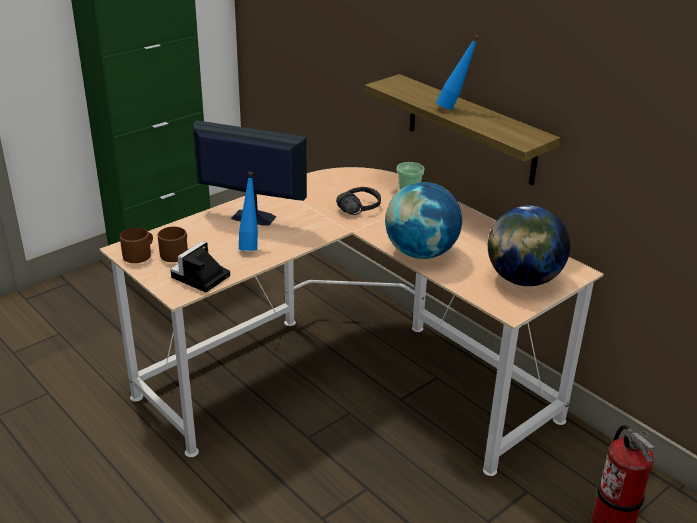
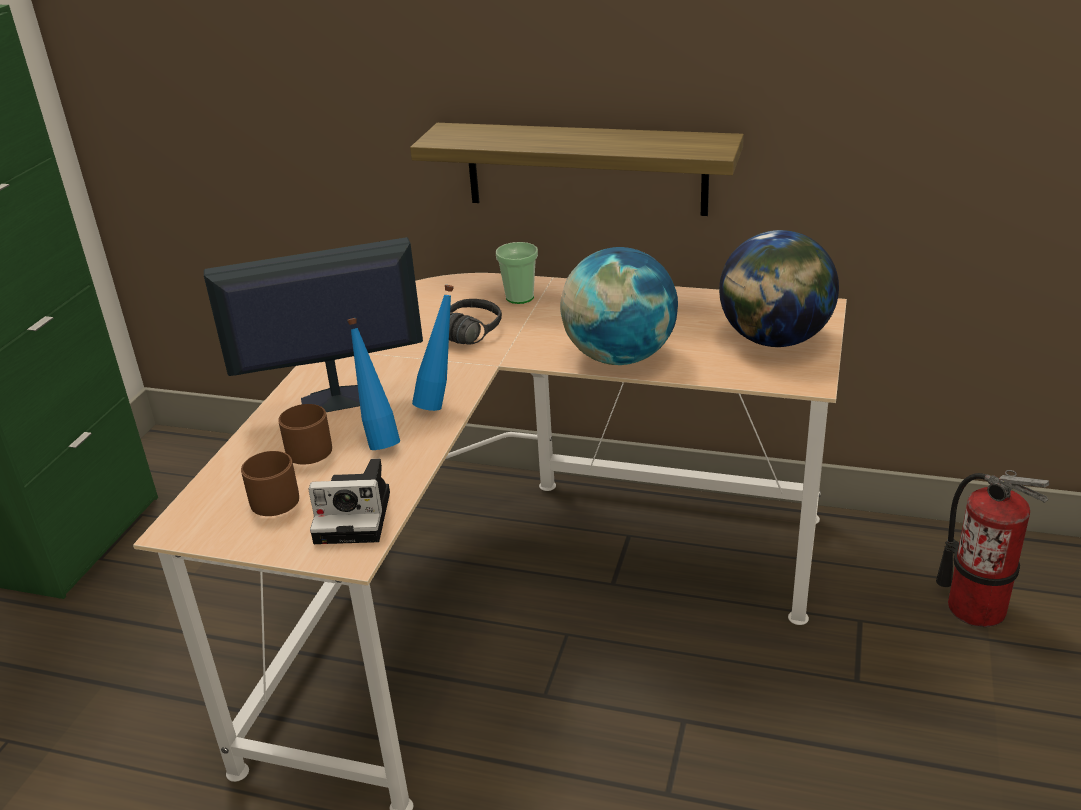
camera: 30 degrees left, 0 degrees up
(139, 254) = (216, 523): brown mug -> brown mug (311, 447)
(200, 278) = (356, 516): camera -> camera turned 90 degrees counterclockwise
(454, 108) = (570, 139): blue bottle -> blue bottle (440, 402)

